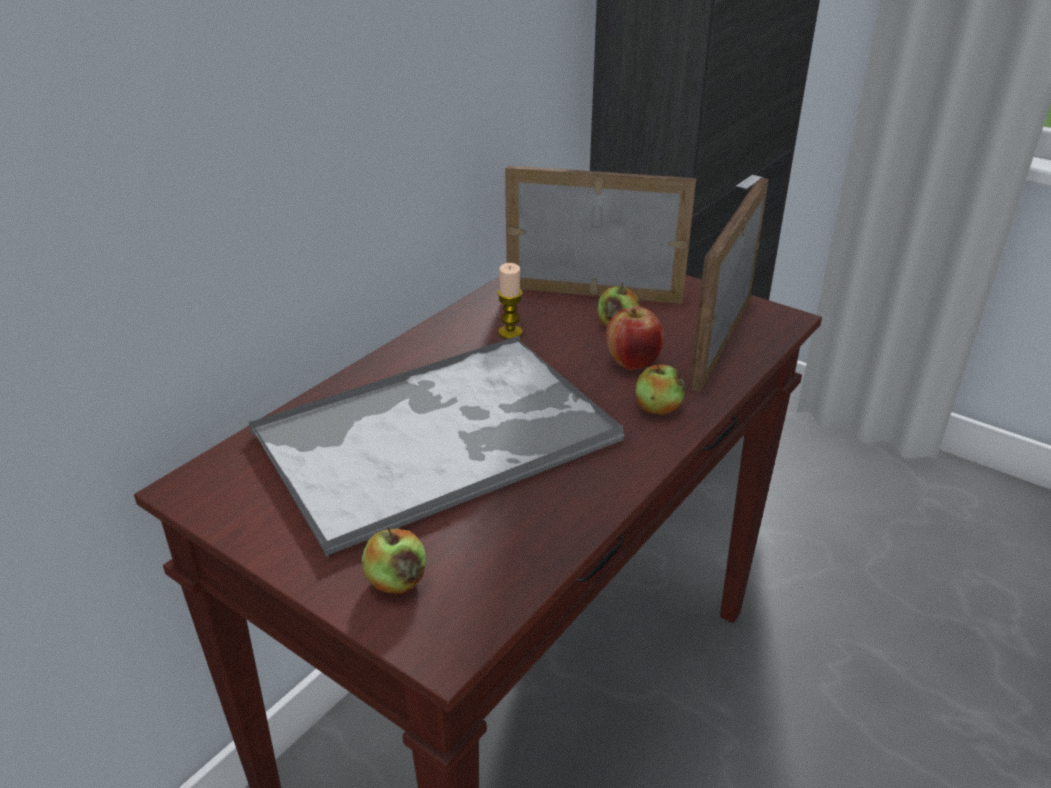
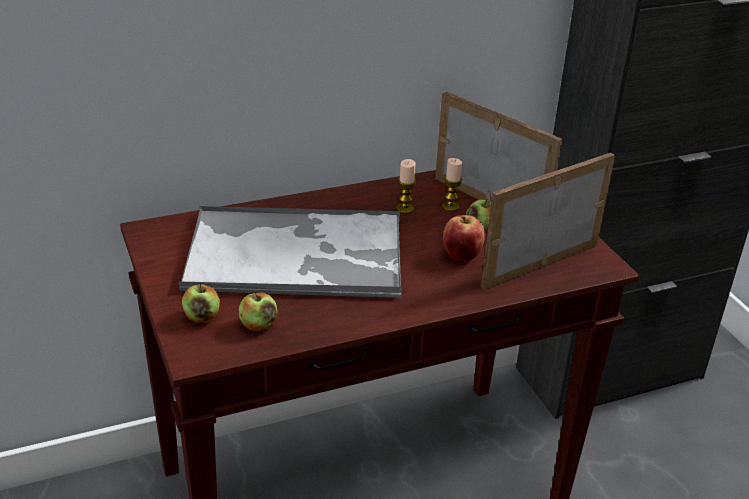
camera: 30 degrees right, 0 degrees up
(558, 312) = (450, 206): none -> candle
(658, 408) = (445, 288): apple -> apple (258, 325)

